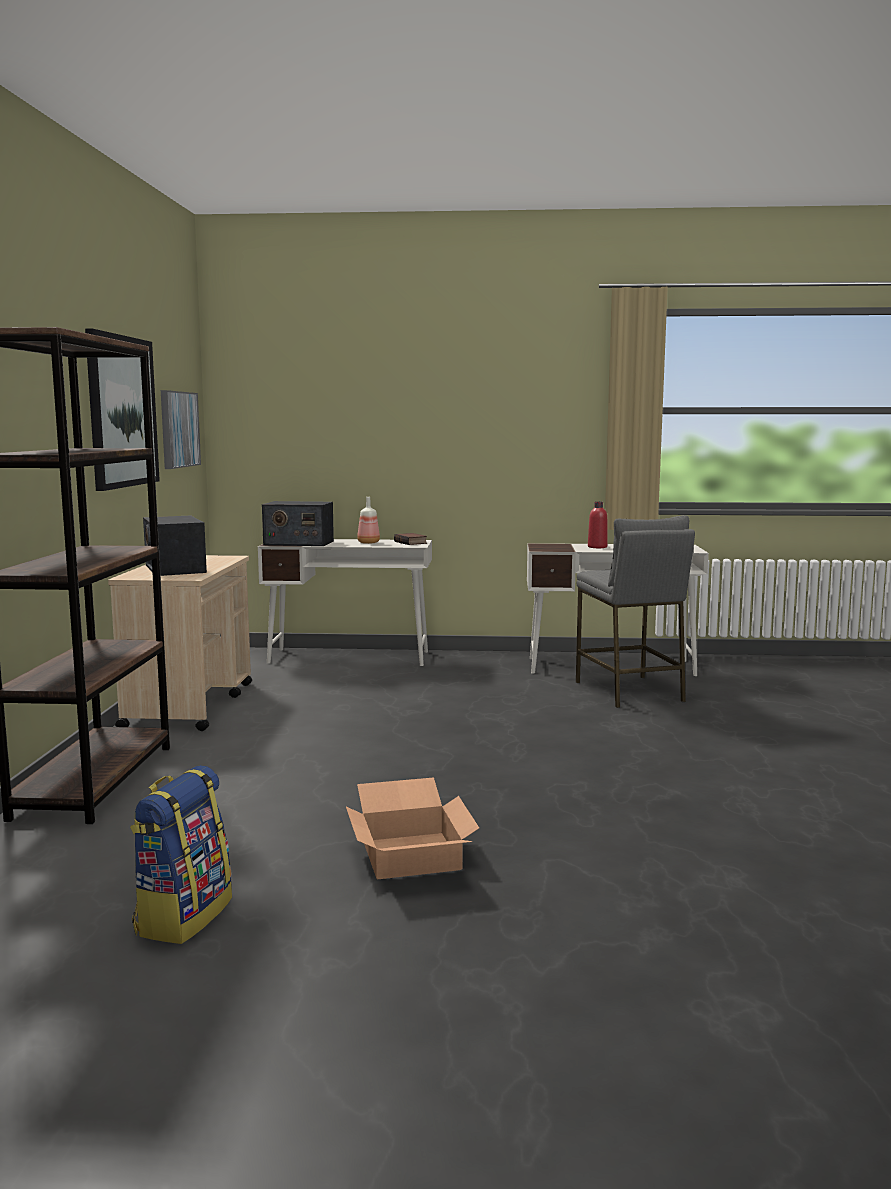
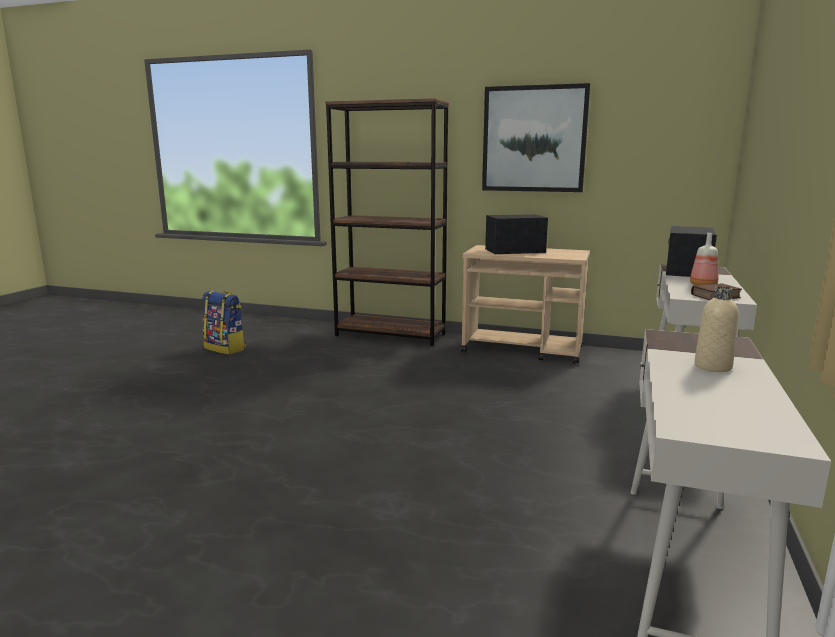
camera: 105 degrees right, 5 degrees up
(178, 429) = (653, 152): picture -> none
(409, 854) = (225, 386): cardboard box -> none
(597, 547) = (713, 366): red bottle -> beige bottle
(629, 692) = (529, 547): grey stool -> none

